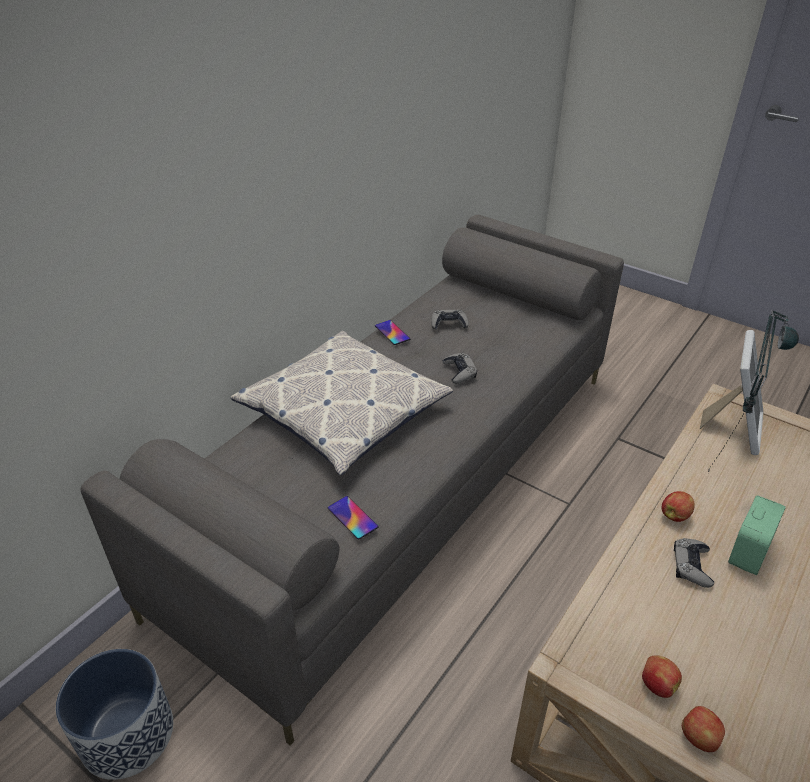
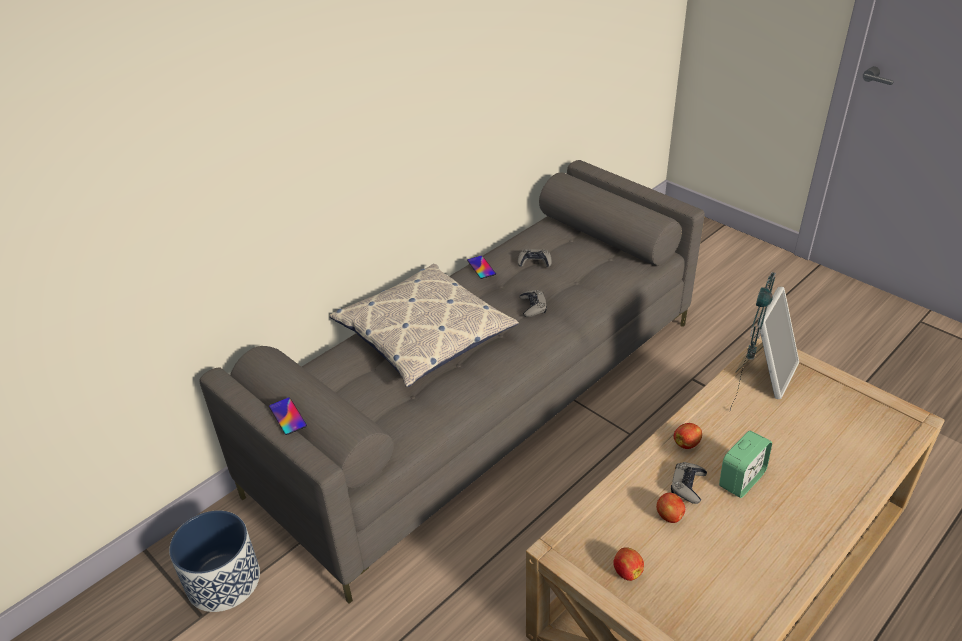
camera: 10 degrees right, 0 degrees up
(352, 517) = (412, 422): phone -> phone (287, 416)
(699, 738) = (647, 612): apple -> apple (669, 516)

